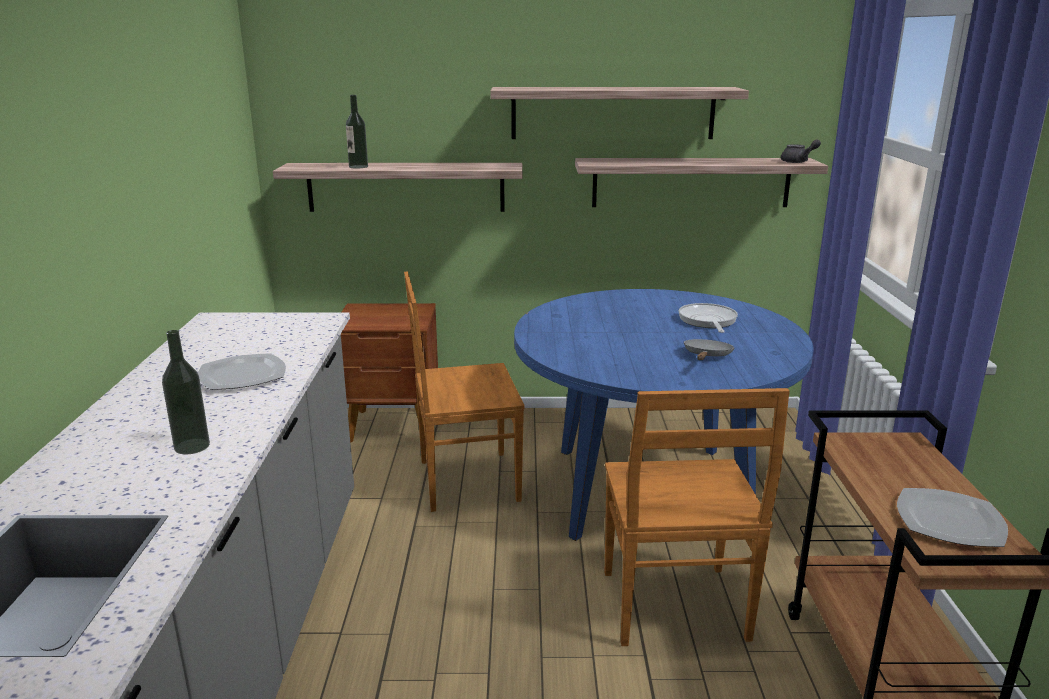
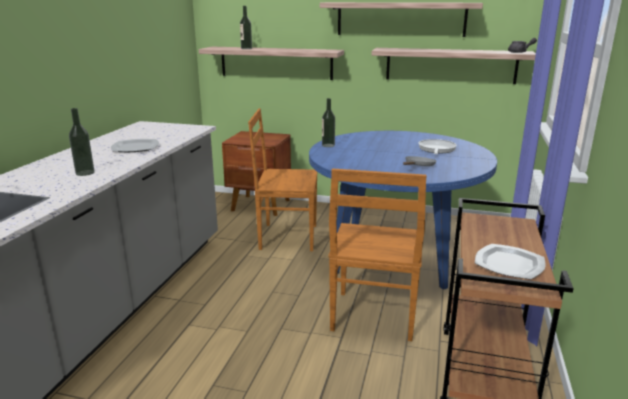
camera: 15 degrees right, 0 degrees up
(539, 328) = (328, 145): none -> bottle

